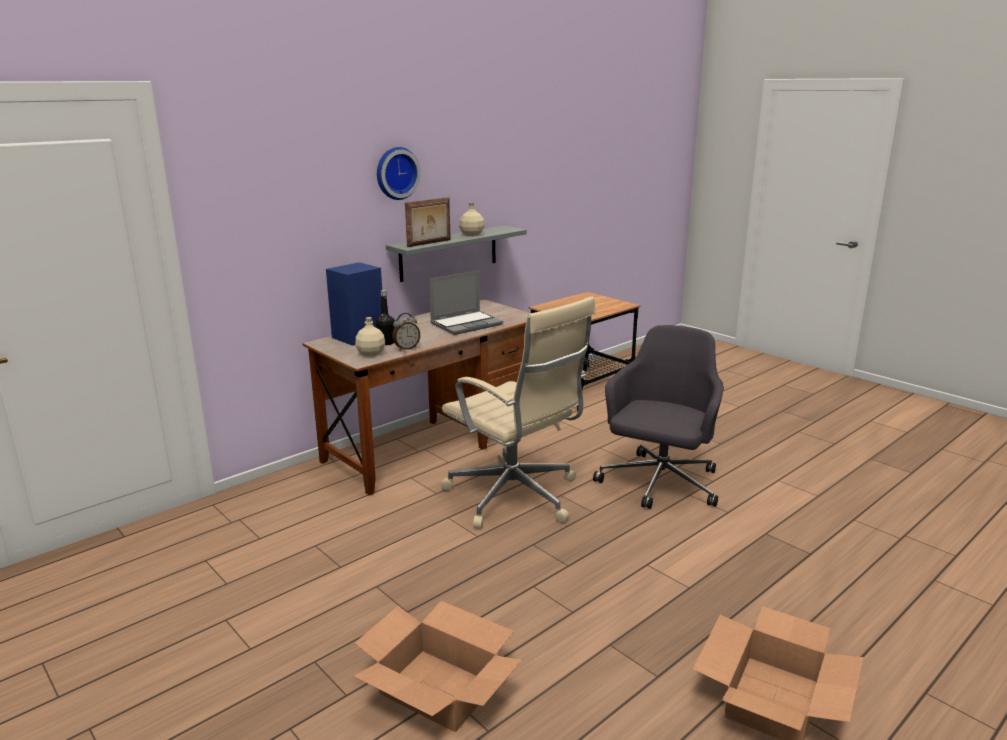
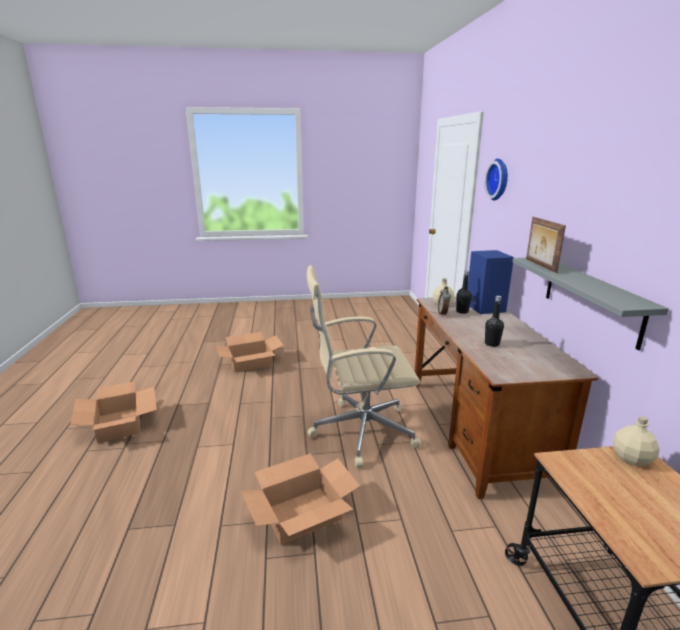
camera: 125 degrees right, 0 degrees up
(396, 173) = (567, 191): wall clock -> wall clock (499, 179)
(466, 324) = (492, 344): laptop -> black bottle
(471, 234) = (586, 283): beige bottle -> beige bottle (631, 458)
(659, 484) = (301, 514): grey office chair -> cardboard box

